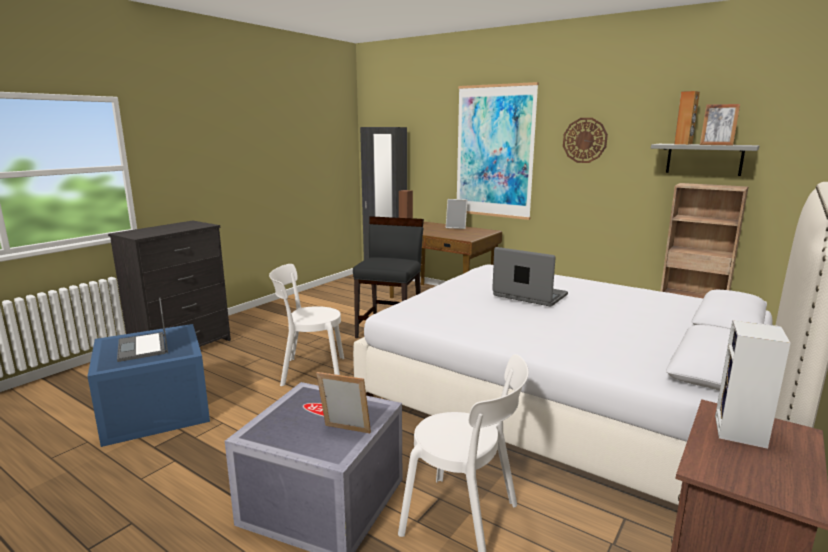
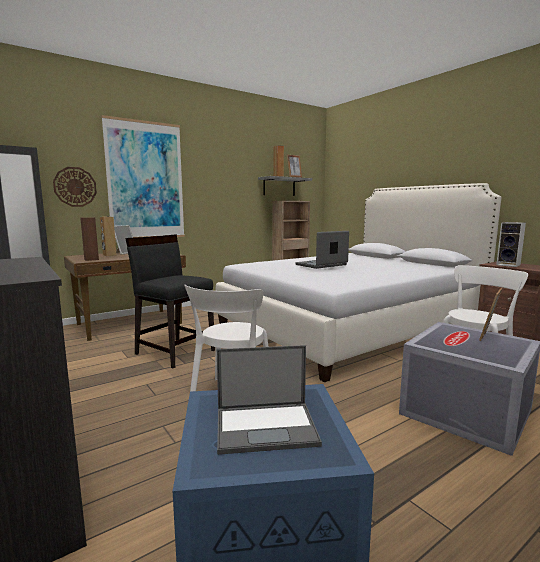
camera: 70 degrees left, 5 degrees down
(435, 227) = (109, 255): none -> brown speaker
(584, 140) = (216, 173): wall clock -> wall clock (75, 187)

